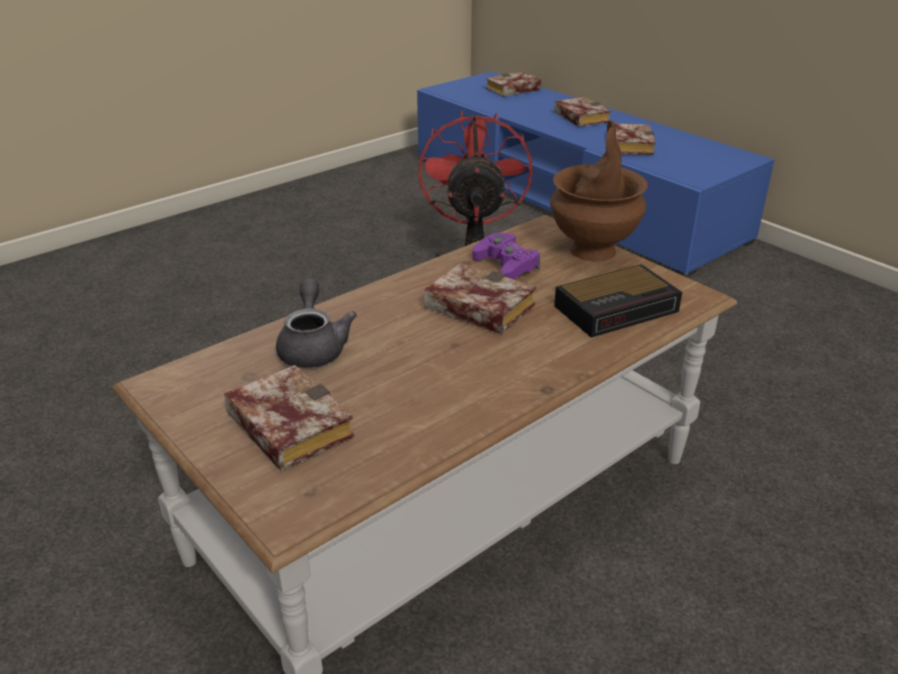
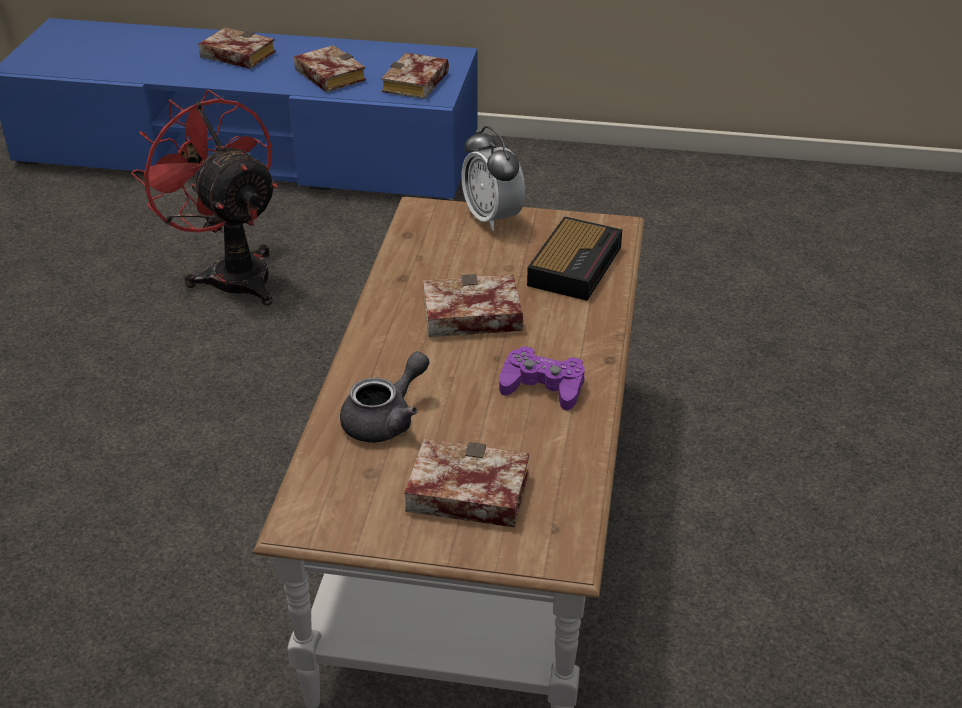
camera: 40 degrees left, 5 degrees up
(313, 347) = (386, 419): grey teapot -> grey teapot turned 90 degrees clockwise
(506, 265) = (440, 265): purple game controller -> purple game controller (543, 386)
(512, 90) = (113, 40): book -> book (416, 84)
(593, 251) = (492, 218): brown vase -> alarm clock

